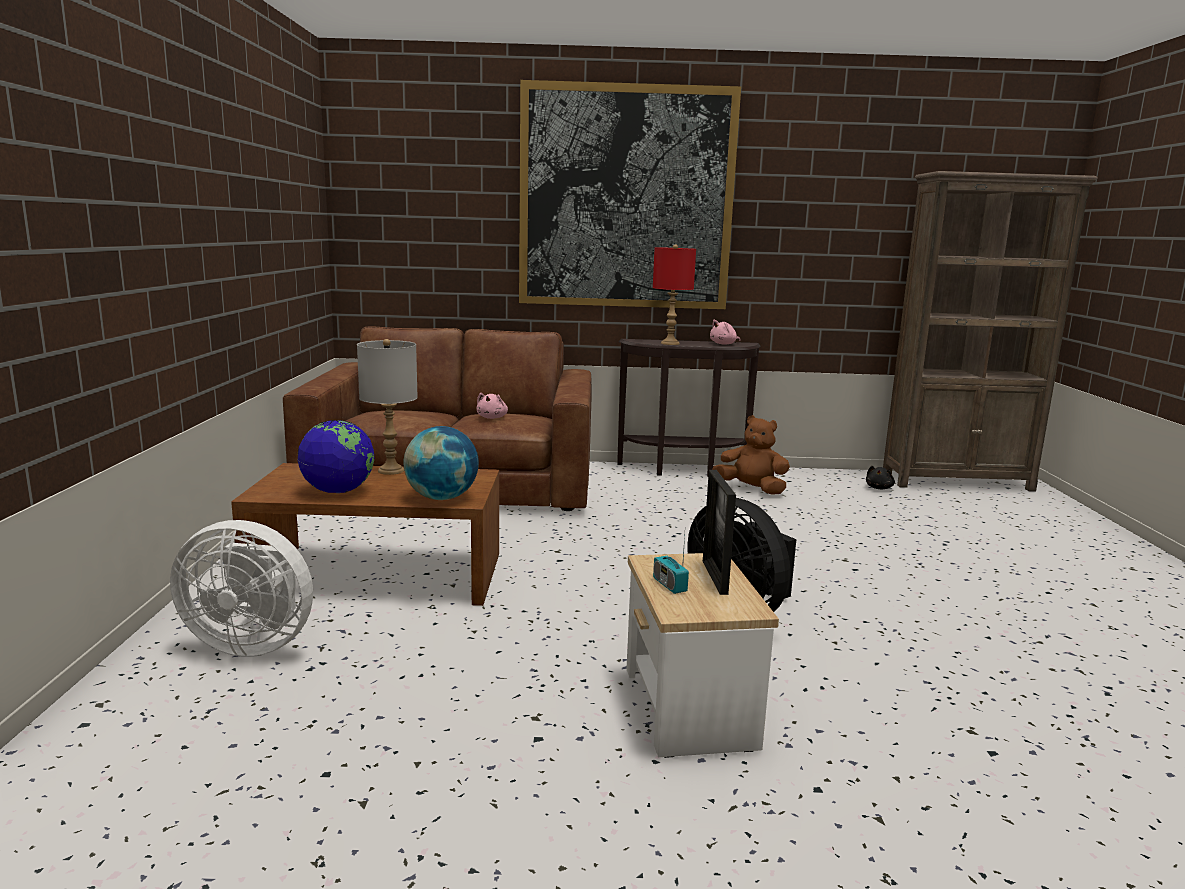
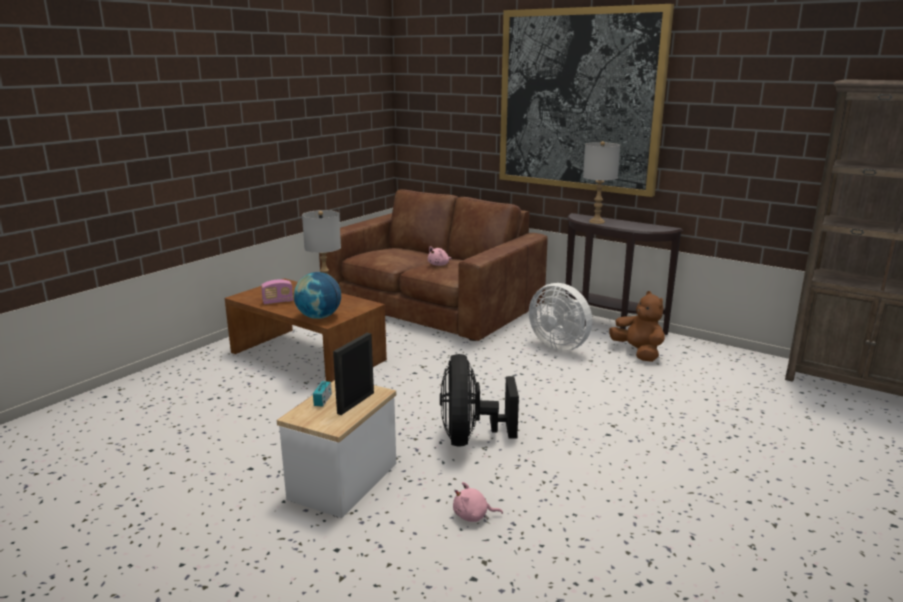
camera: 35 degrees right, 5 degrees up
(252, 643) = (205, 378): white fan -> white fan (560, 345)
(338, 491) = (278, 302): globe -> radio
(670, 343) = (596, 222): red table lamp -> grey table lamp
(724, 344) = (643, 227): pink plush toy -> pink plush toy (473, 516)
(879, 488) = (761, 376): black plush toy -> none

